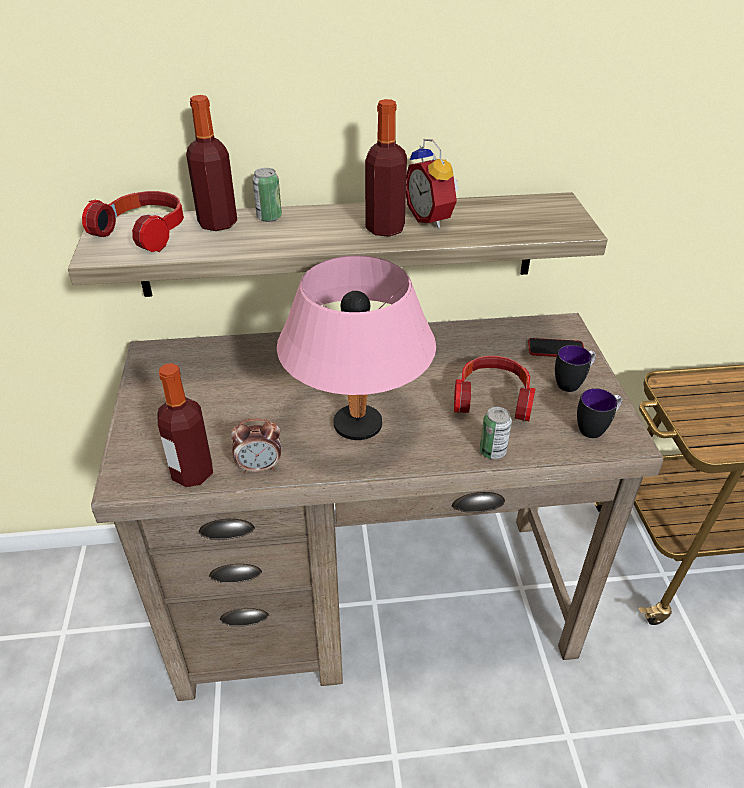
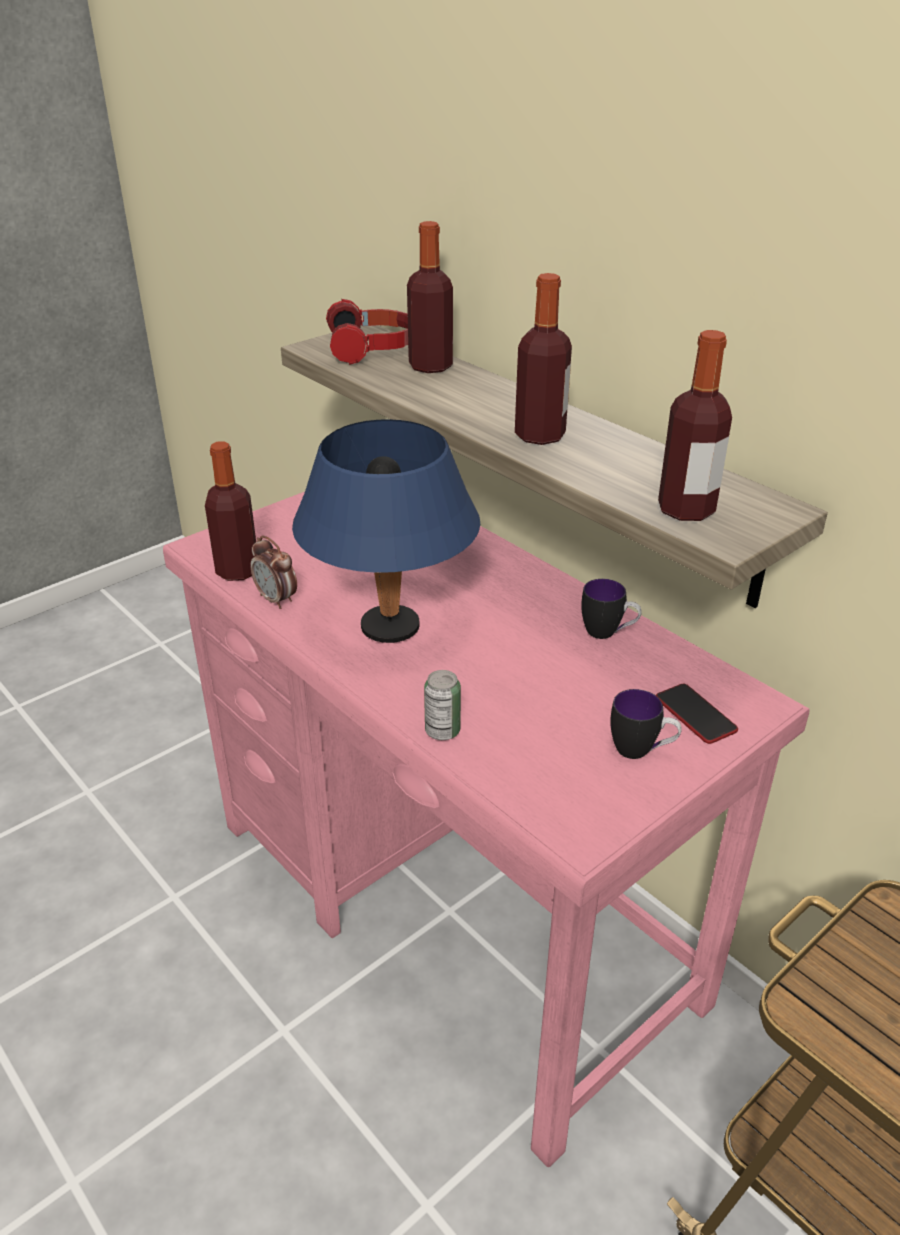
camera: 55 degrees right, 5 degrees down
(269, 217) = (475, 381): can -> none
(357, 425) = (389, 627): pink table lamp -> blue table lamp
(373, 598) = (452, 907): brown desk -> pink desk
(432, 218) = (602, 451): alarm clock -> none
(492, 398) = (535, 698): headphones -> none
(533, 225) = (686, 510): none -> bottle
(595, 428) = (573, 800): mug -> mug (608, 633)

